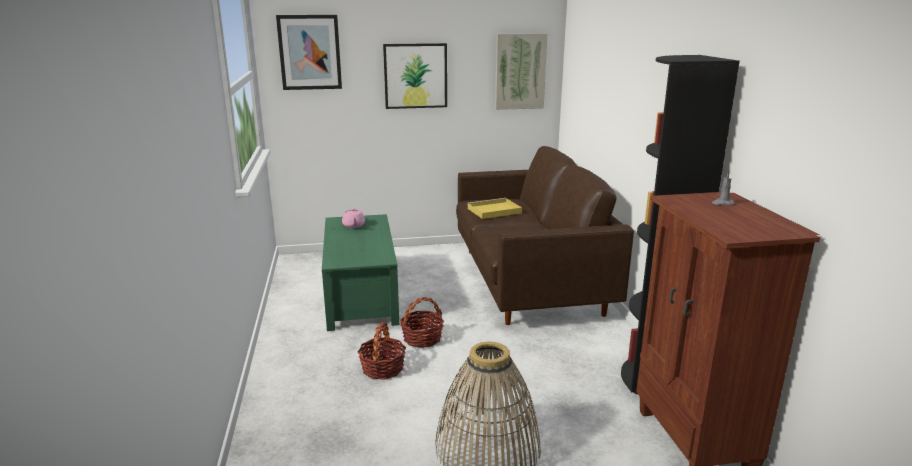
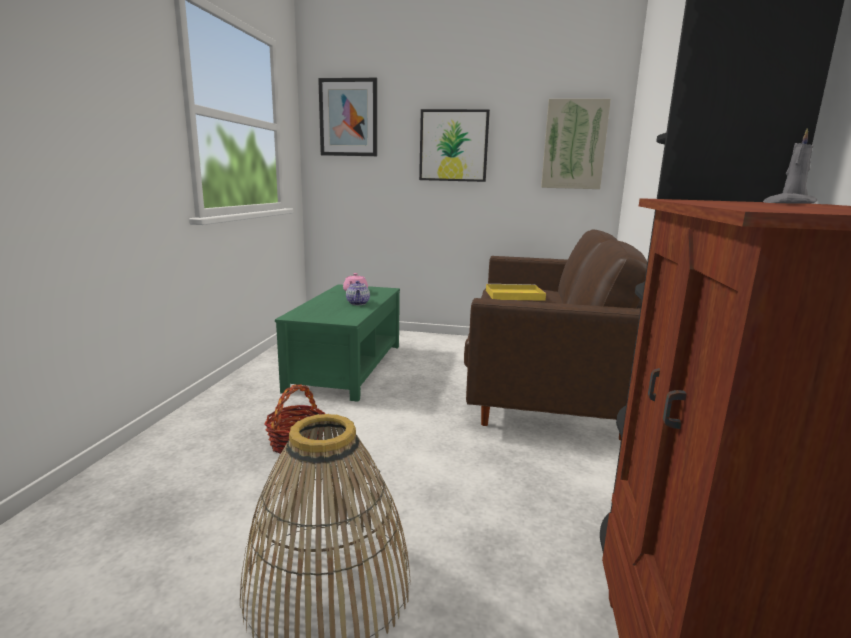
camera: 20 degrees right, 5 degrees down
(371, 239) = (358, 303): none -> teapot
(422, 338) = (370, 420): basket -> none

